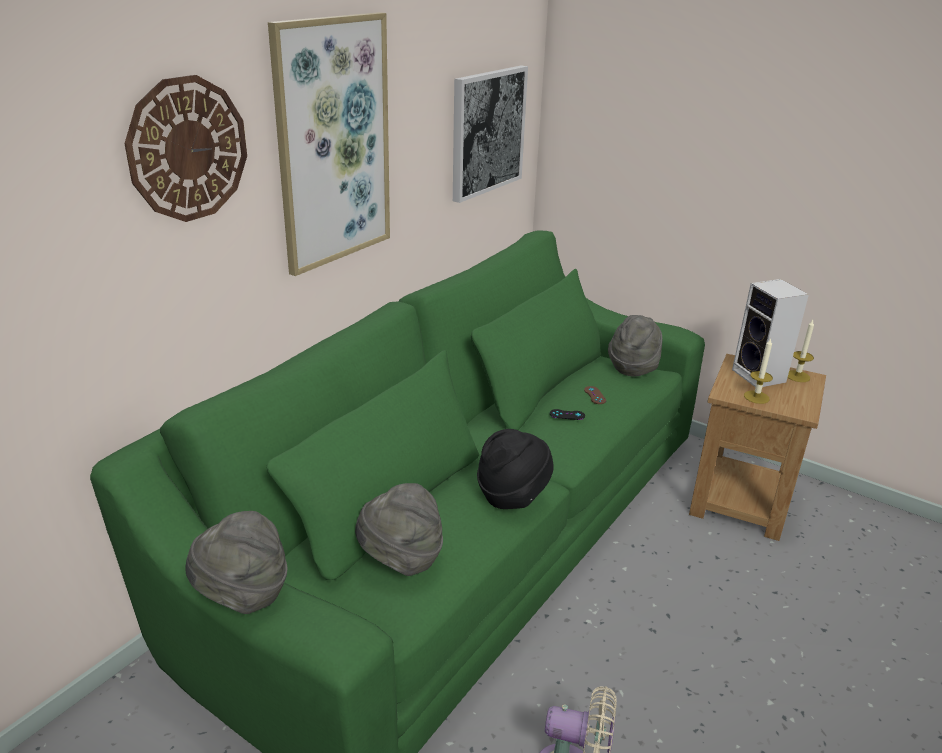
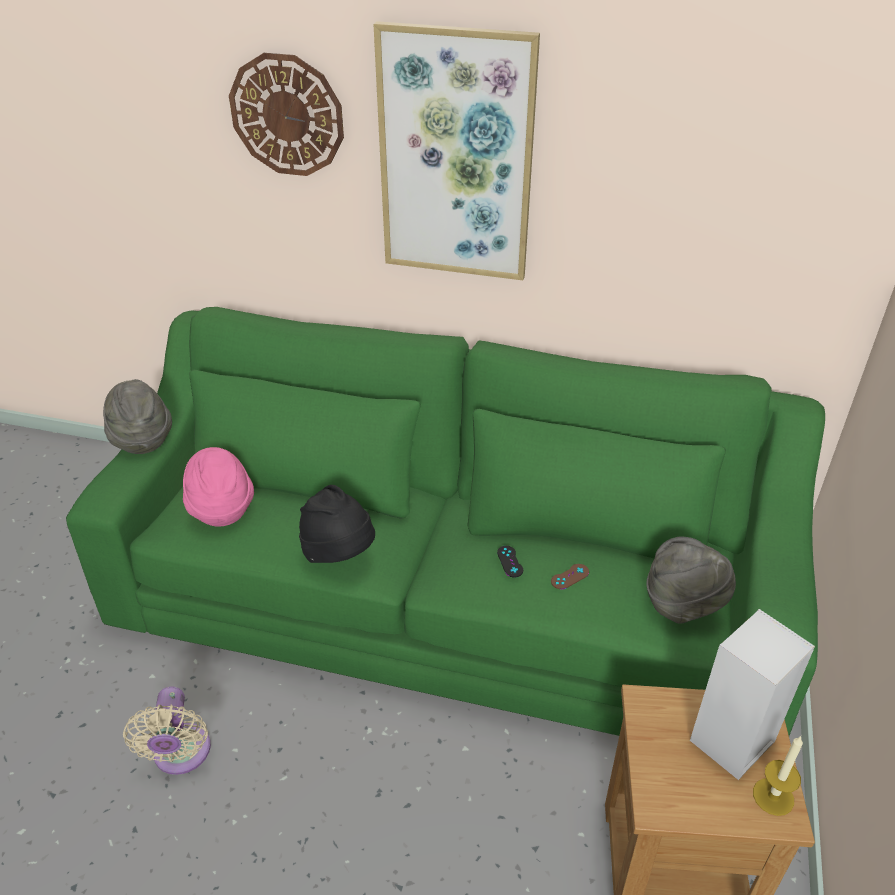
camera: 70 degrees right, 10 degrees up
(401, 559) = (221, 507): grey hat -> pink hat
(487, 132) = (749, 222): picture -> none
(756, 397) = (660, 741): candle -> none

